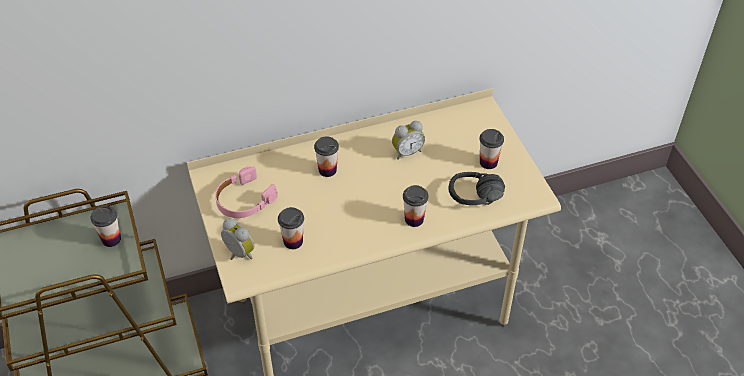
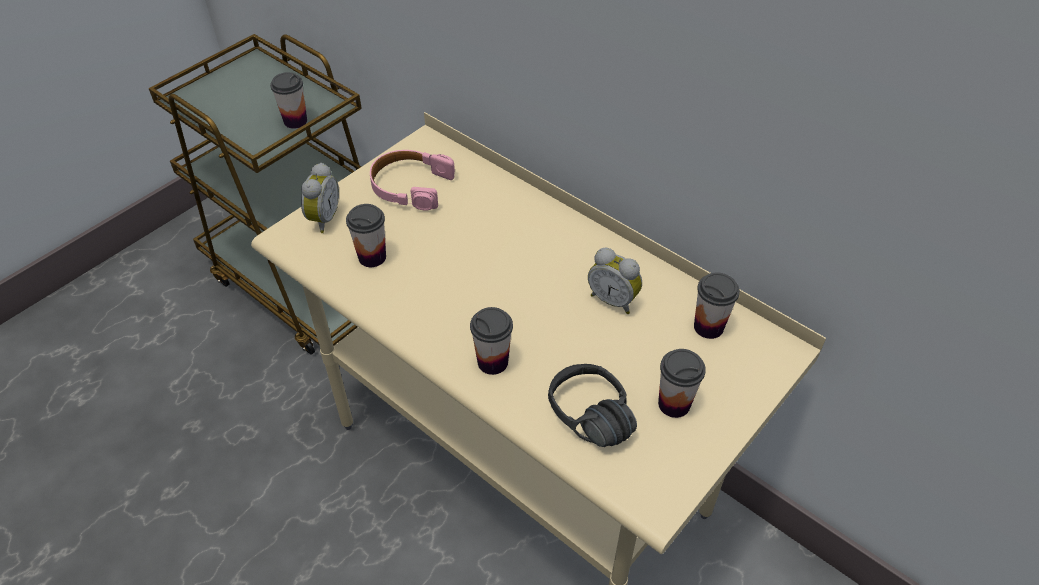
camera: 60 degrees right, 0 degrees up
(327, 170) = (515, 235): cup -> cup (708, 327)

